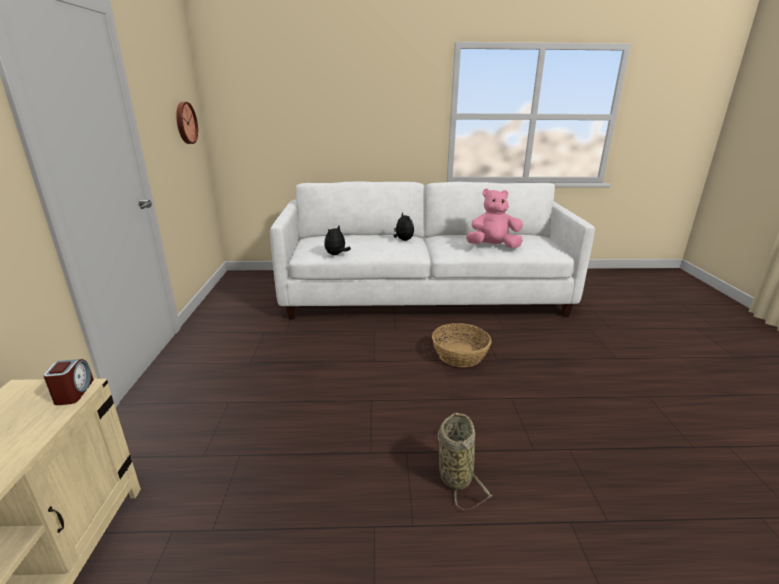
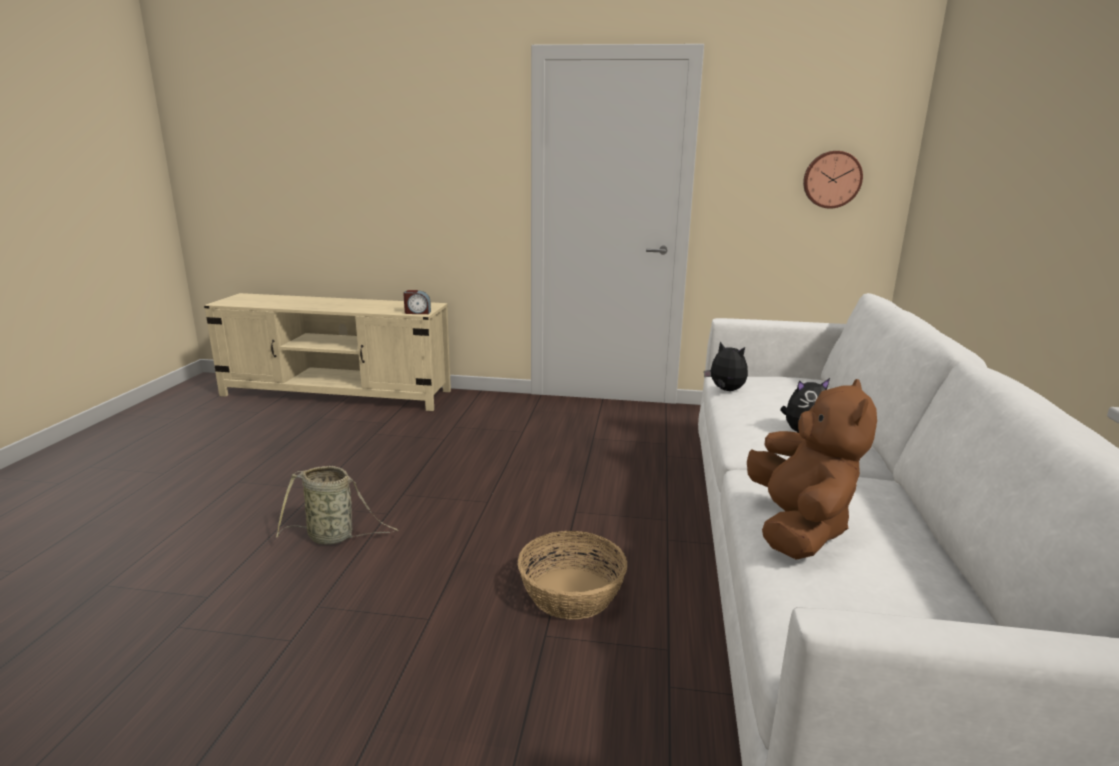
camera: 100 degrees right, 5 degrees down
(493, 247) = (797, 528): pink plush toy -> brown plush toy

